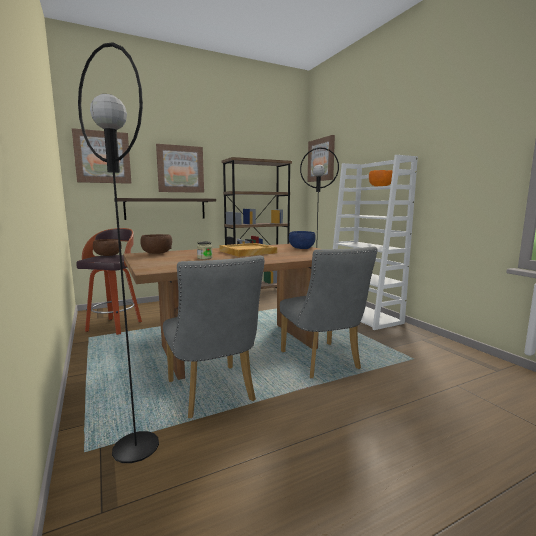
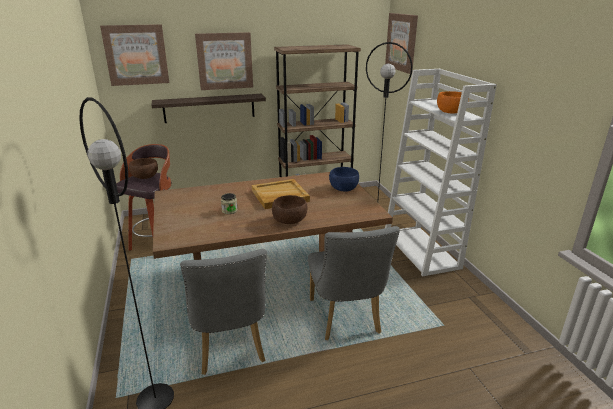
camera: 10 degrees right, 15 degrees up
(156, 253) = (186, 193): brown bowl -> brown bowl (289, 221)

